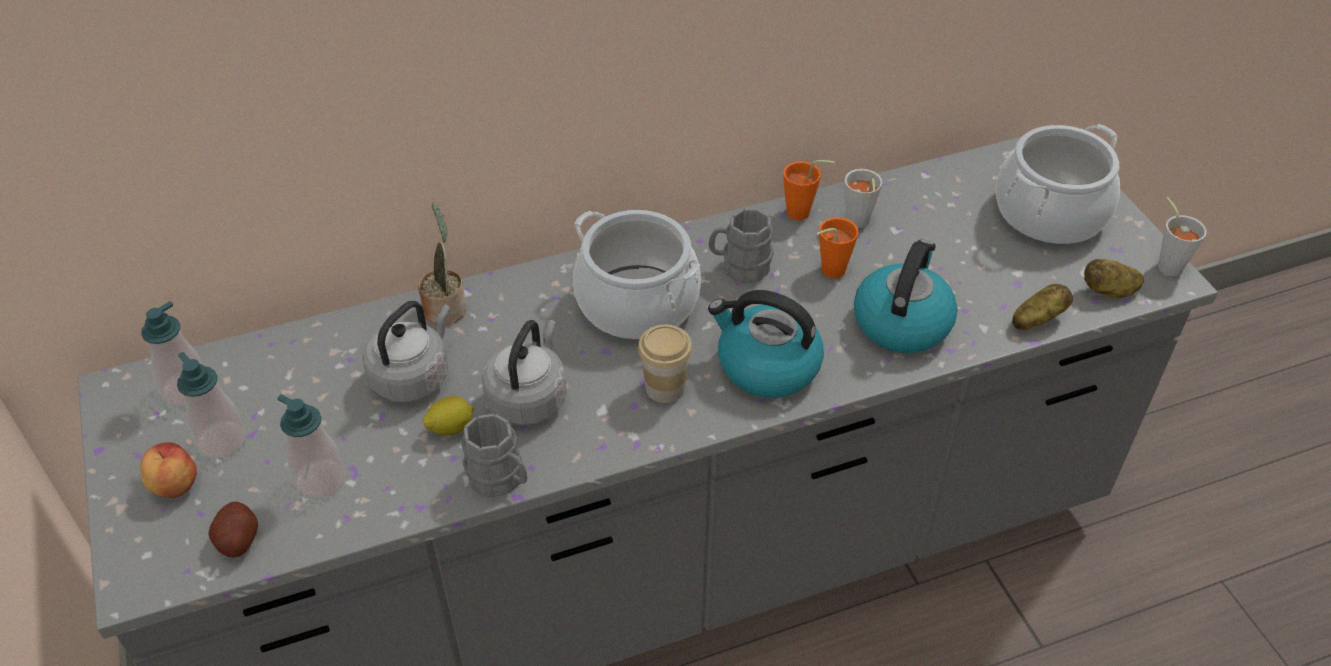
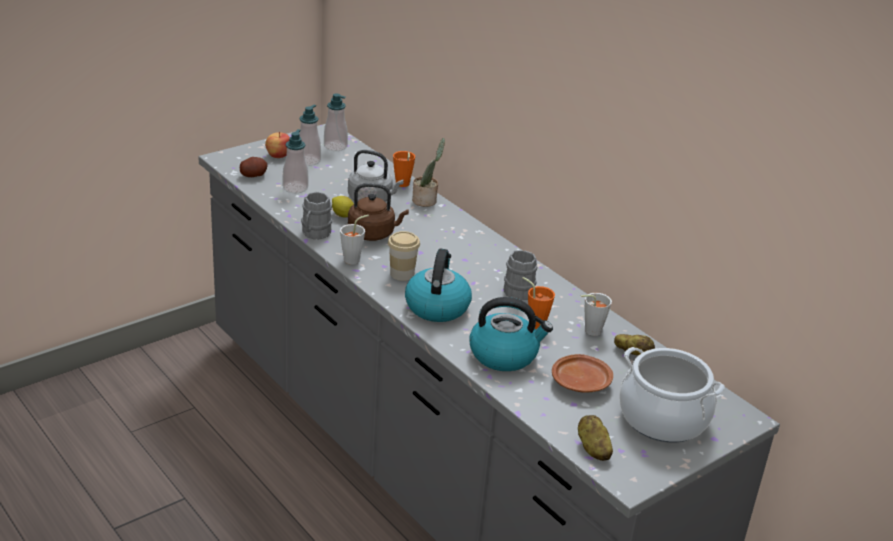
camera: 70 degrees right, 15 degrees down
(529, 398) = (374, 234): grey kettle -> brown kettle
(637, 302) = (464, 257): cooking pot -> none
(803, 213) = (584, 308): orange cup -> orange cup (402, 185)
(972, 263) = (581, 382): none -> brown plate
(1037, 319) = (541, 413): potato -> potato (632, 354)
(1166, 263) = (644, 479): grey cup -> grey cup (355, 259)

